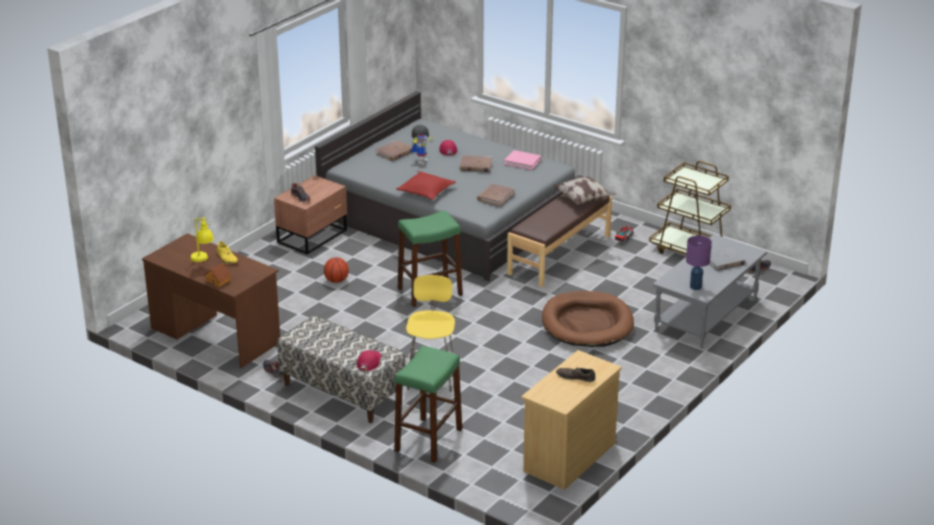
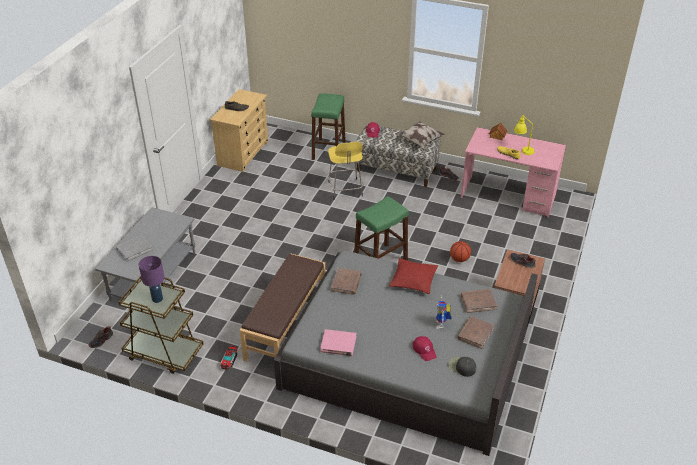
camera: 165 degrees right, 10 degrees up
(215, 335) = (508, 196): brown desk -> pink desk
(475, 166) = (383, 327): brown book -> brown book (478, 302)
(583, 200) = (265, 312): pillow -> pillow (419, 141)
(587, 323) = (248, 252): brown dog bed -> none
(696, 287) = (159, 219): purple table lamp -> purple table lamp (157, 298)

